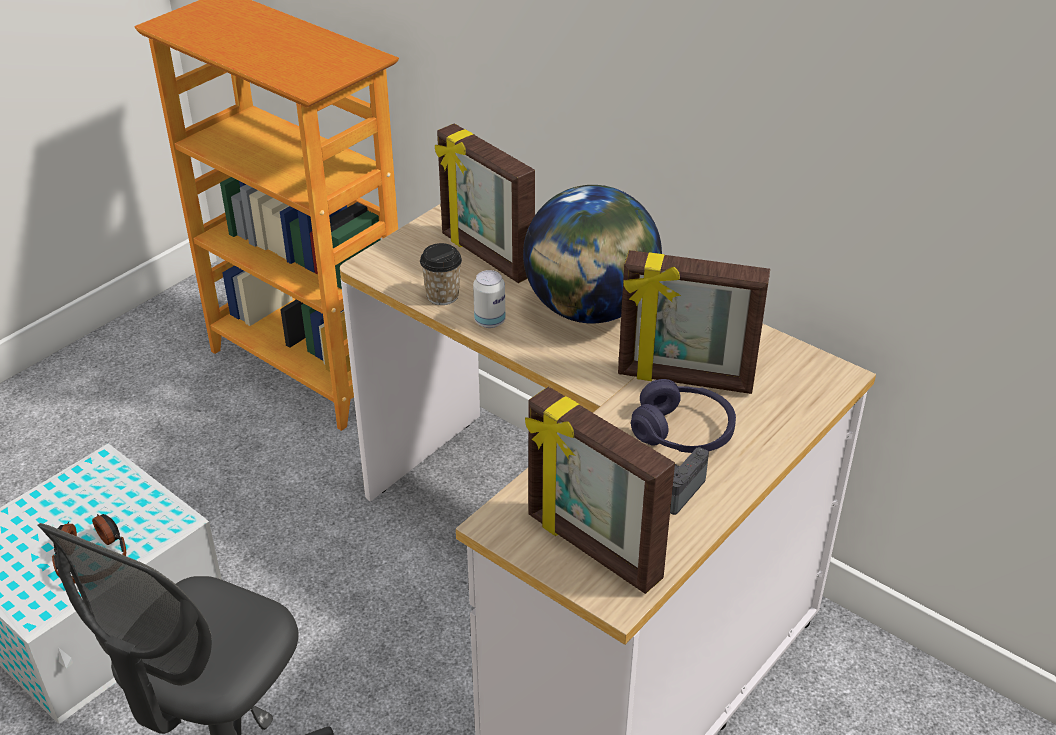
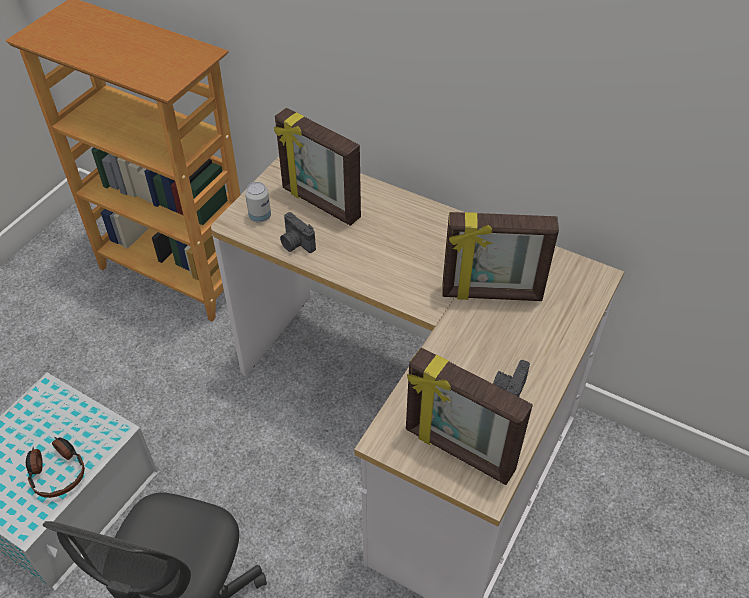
camera: 10 degrees left, 10 degrees up
(442, 296) = (296, 244): cup -> camera
(489, 321) = (337, 262): can -> can (260, 217)
(590, 310) = (408, 242): globe -> none
(683, 432) = (500, 341): purple headphones -> none

